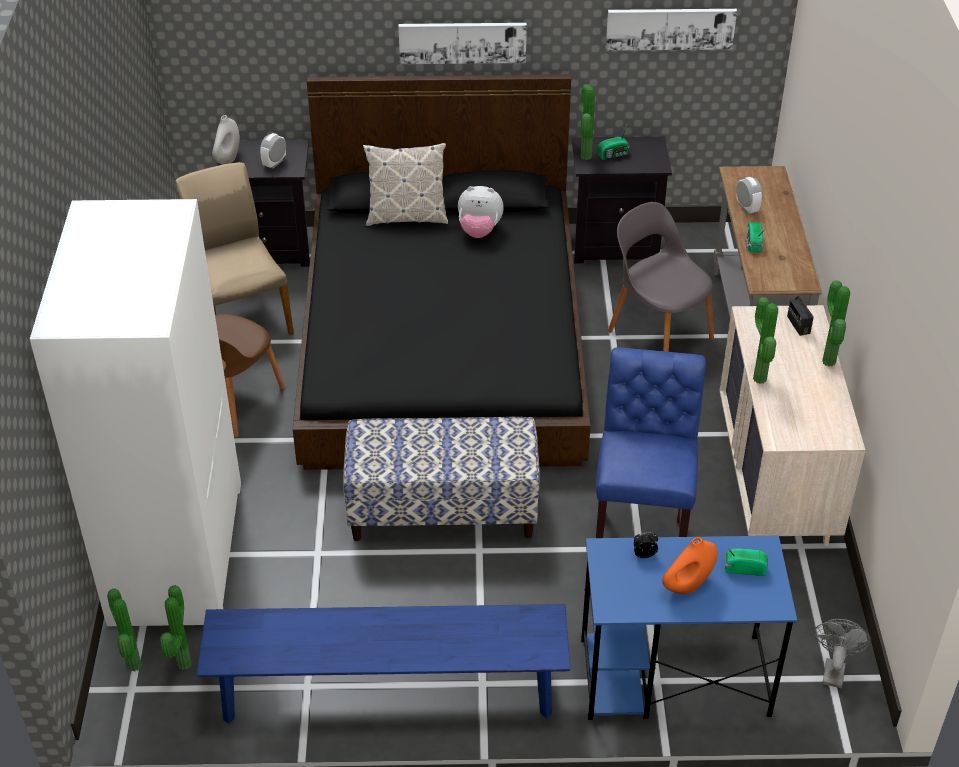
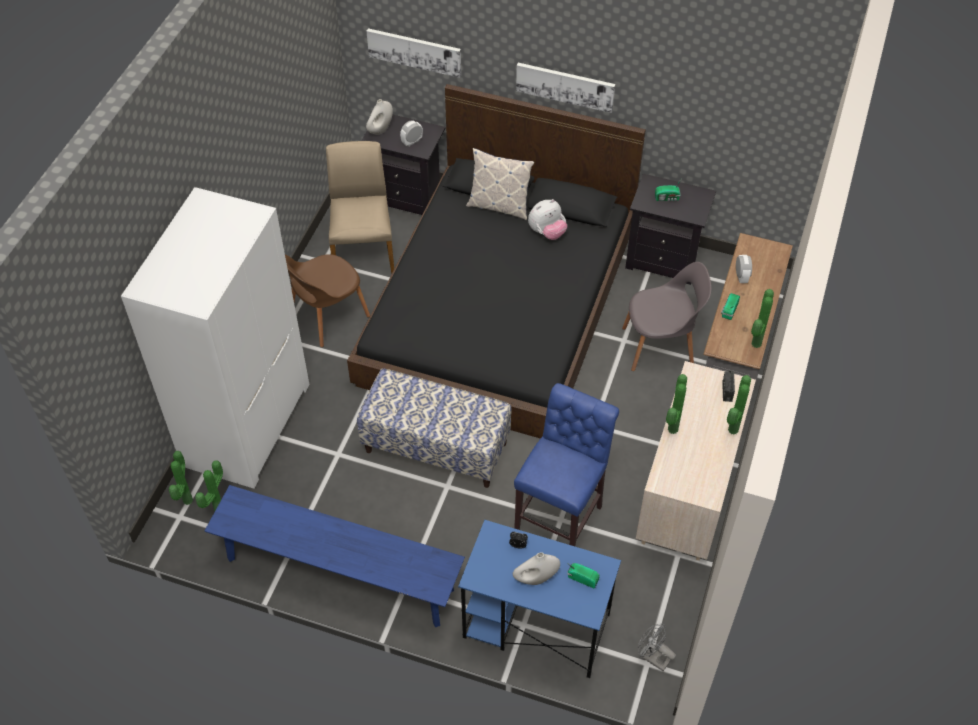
camera: 20 degrees right, 10 degrees up
(479, 231) = (547, 232): plush toy -> plush toy turned 60 degrees counterclockwise
(583, 157) = (643, 194): potted plant -> potted plant (754, 343)
(658, 333) = (660, 346): grey chair -> grey chair turned 105 degrees clockwise
(670, 28) = (728, 114): picture -> picture (414, 51)
(687, 586) = (535, 579): orange vase -> white vase
(833, 669) = (652, 657): grey fan -> grey fan turned 90 degrees counterclockwise

